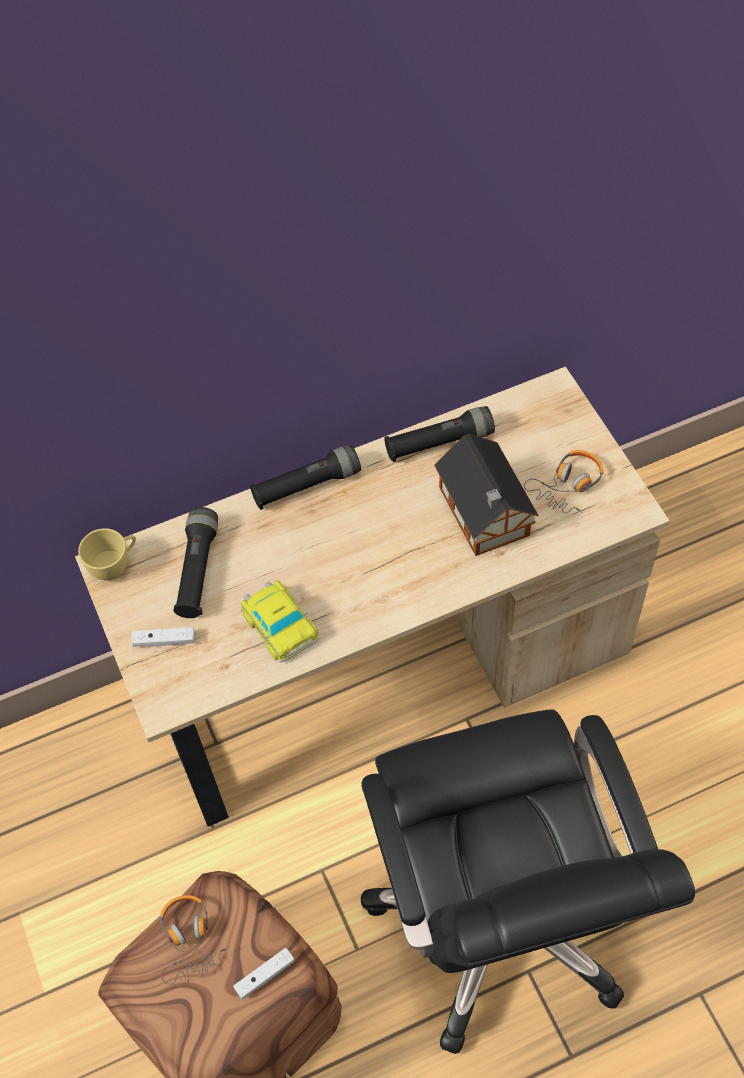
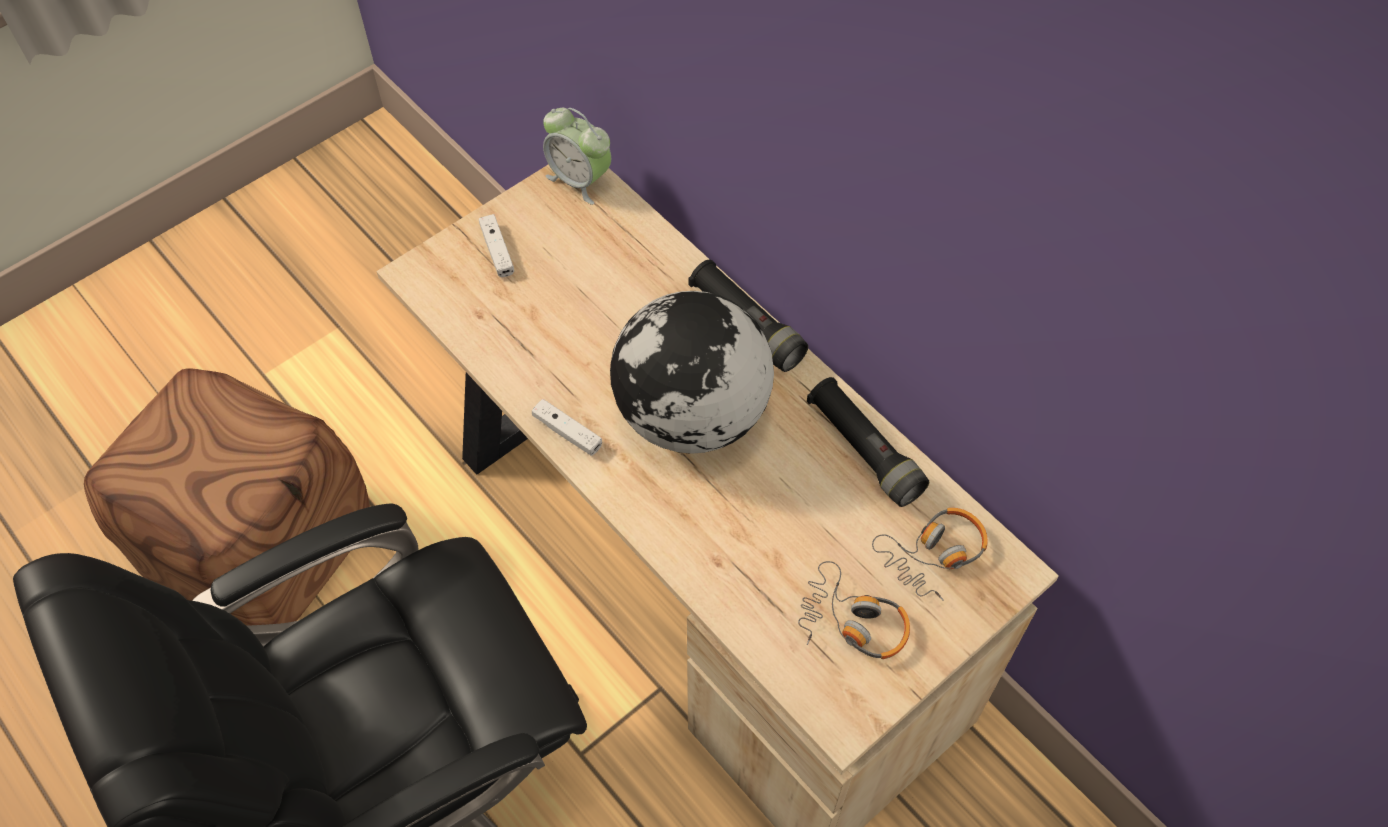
camera: 70 degrees right, 0 degrees up
(115, 565) = (580, 180): yellow cup -> alarm clock
(189, 940) = (238, 424): headphones -> headphones (934, 554)
(197, 570) = (596, 254): black flashlight -> none
(265, 975) = (208, 504): white game controller -> white game controller (567, 432)
(279, 624) = (546, 350): toy car -> none
(374, 540) = (690, 415): none -> globe
(484, 515) = (770, 529): toy house -> none

